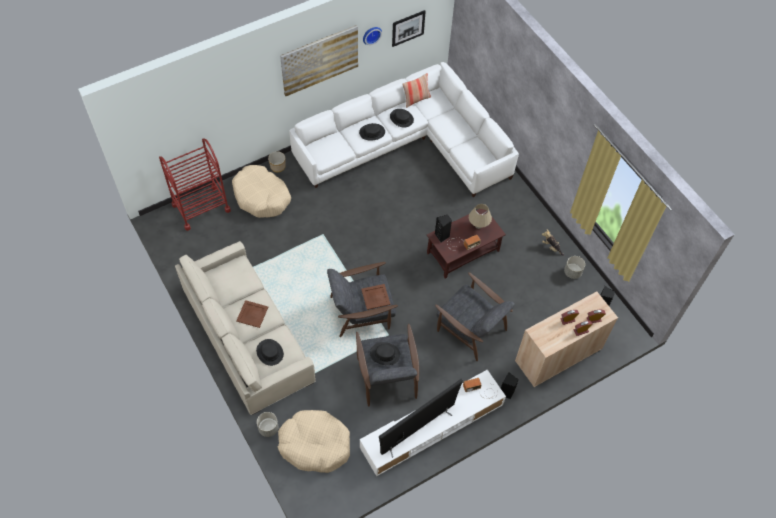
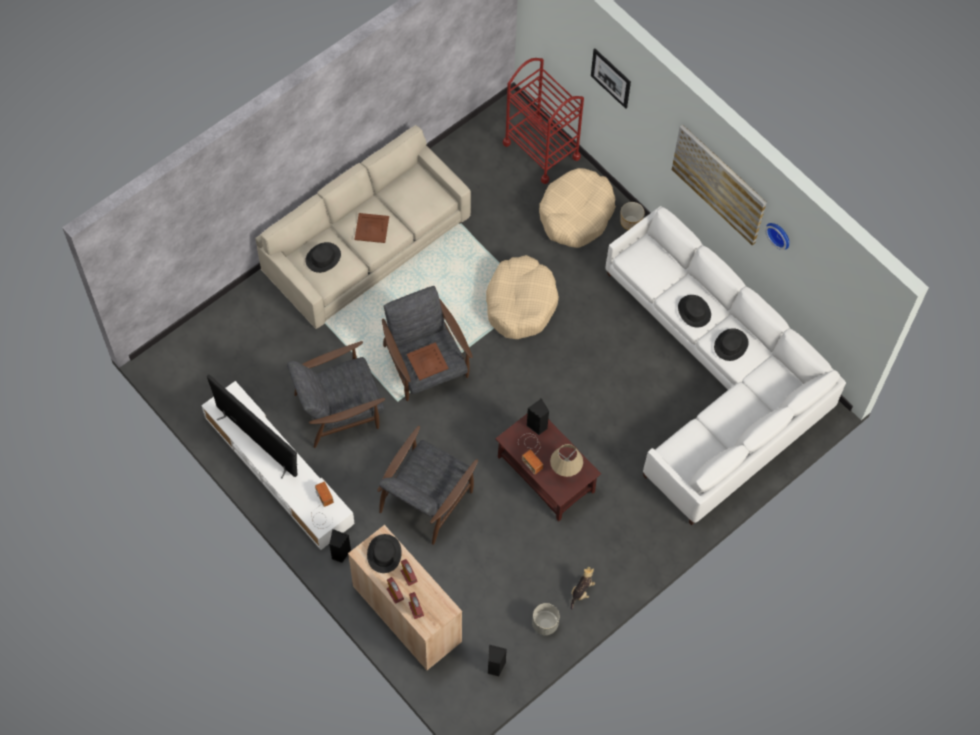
camera: 80 degrees right, 5 degrees up
(268, 428) = (248, 292): grey planter -> none
(315, 444) = (235, 345): beige dog bed -> beige dog bed (520, 303)
(385, 354) = (347, 385): black hat -> black hat (384, 554)
(408, 28) = (822, 285): picture -> picture (611, 78)
(416, 99) = (773, 359): pillow -> none

